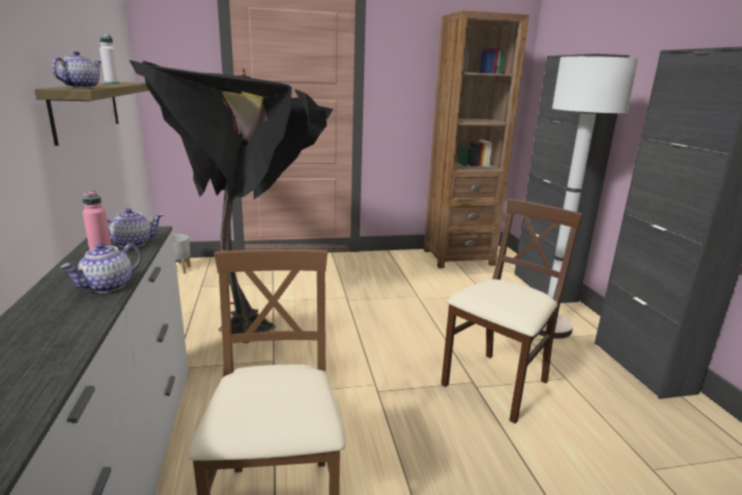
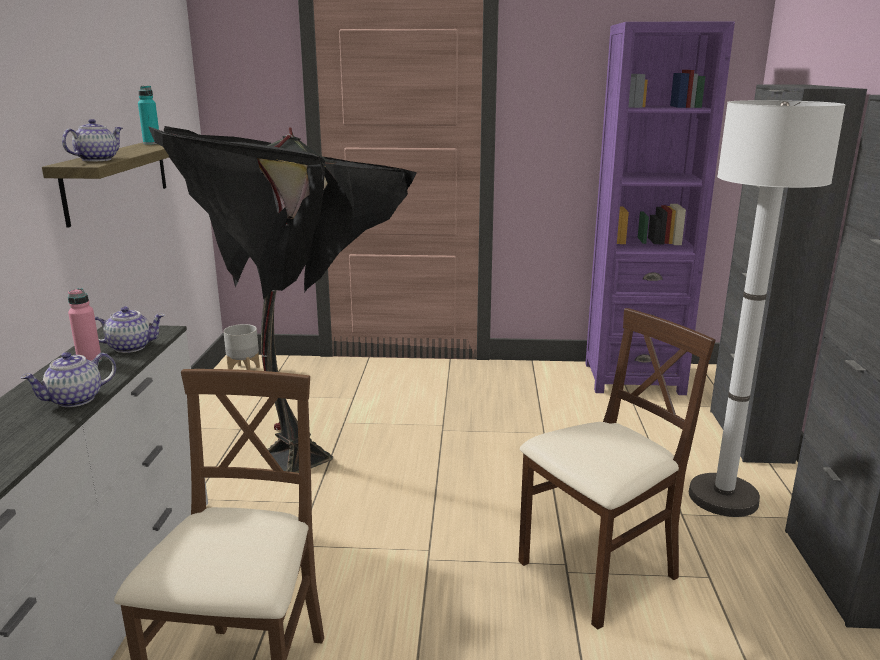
camera: 15 degrees right, 0 degrees up
(112, 83) = (152, 143): white bottle -> turquoise bottle
(458, 257) = (633, 378): brown bookcase -> purple bookcase

